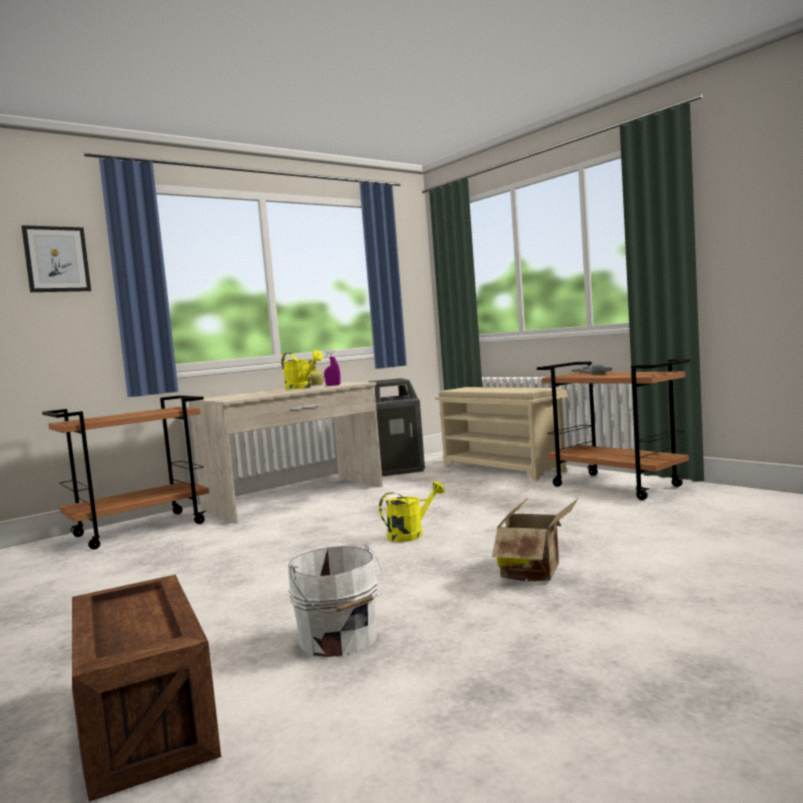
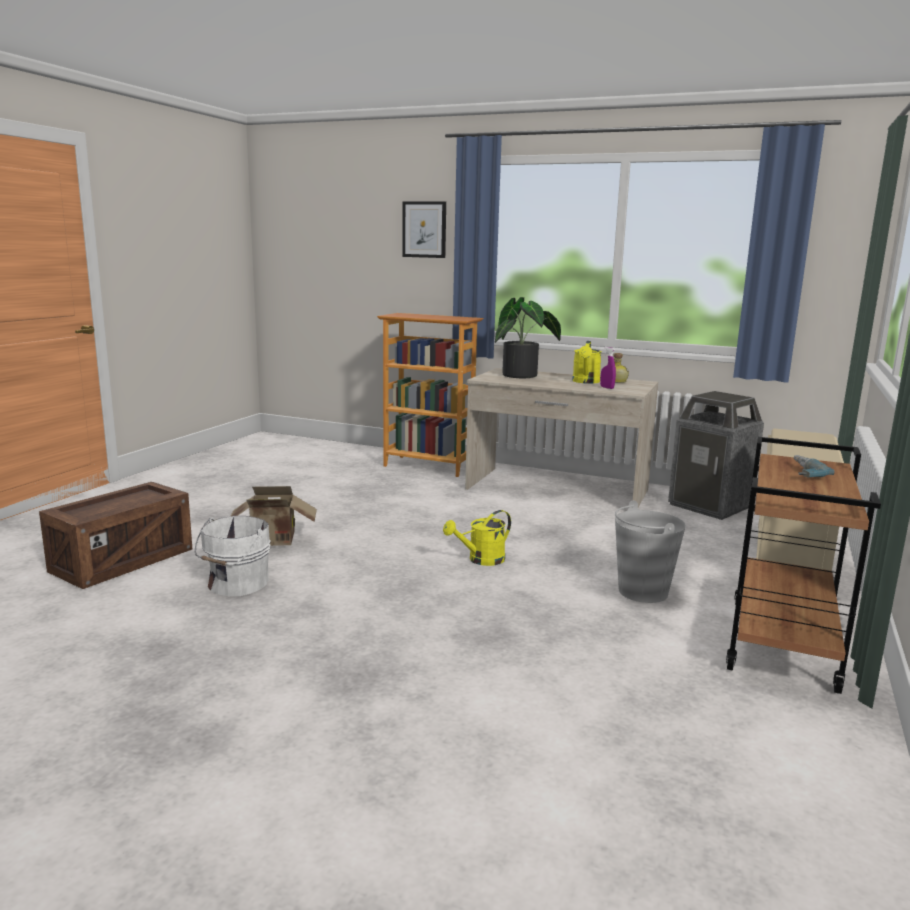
camera: 60 degrees right, 10 degrees up
(140, 529) = (429, 466): brown cart -> bookcase
(244, 395) = (524, 376): none -> potted plant
(411, 534) = (481, 560): yellow watering can -> yellow watering can turned 120 degrees clockwise
(519, 501) = (642, 591): none -> grey bucket
(536, 572) = (405, 635): cardboard box -> cardboard box (274, 541)

